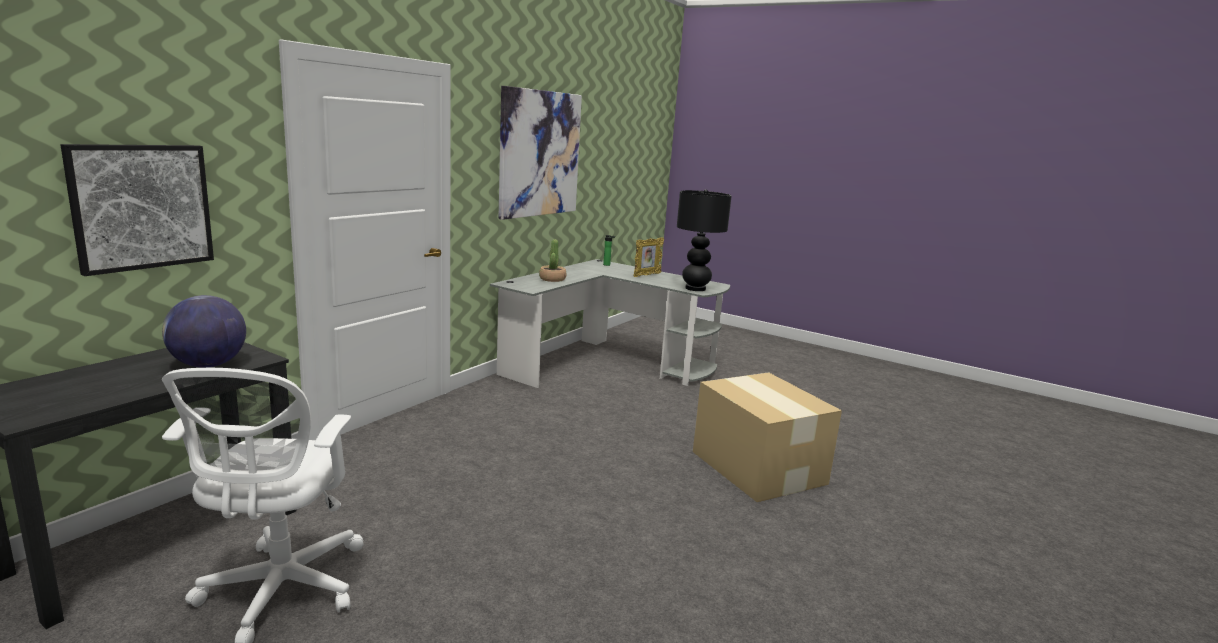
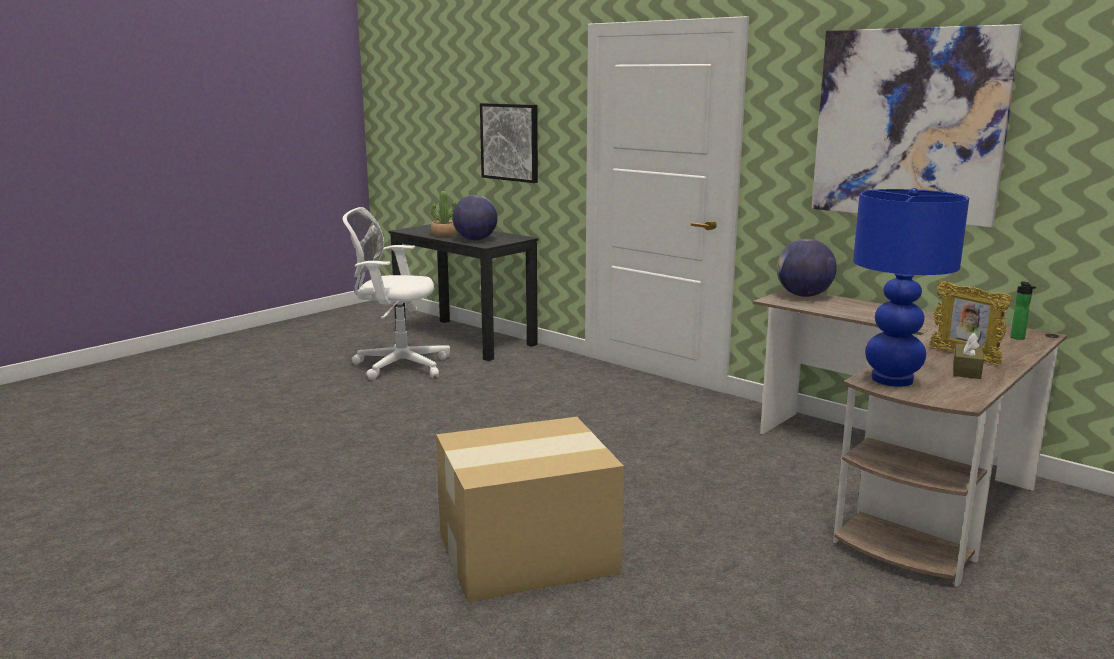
camera: 100 degrees right, 0 degrees up
(519, 282) = (803, 295): none -> globe
(552, 279) = (849, 308): potted plant -> potted plant (445, 234)
(608, 363) = (901, 483): grey desk -> brown desk
(670, 278) = (966, 370): none -> brown tissue box
(695, 288) = (893, 380): black table lamp -> blue table lamp

